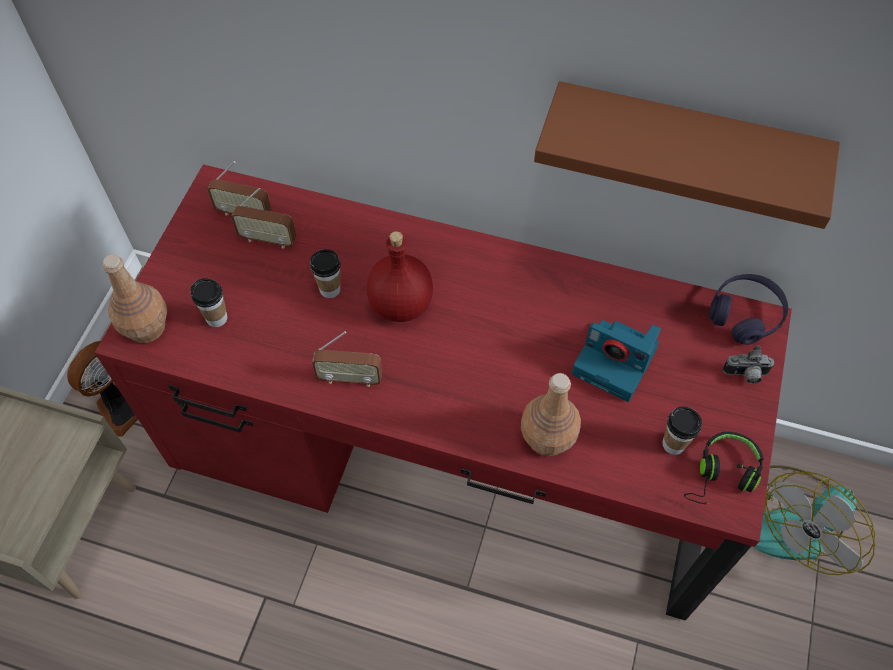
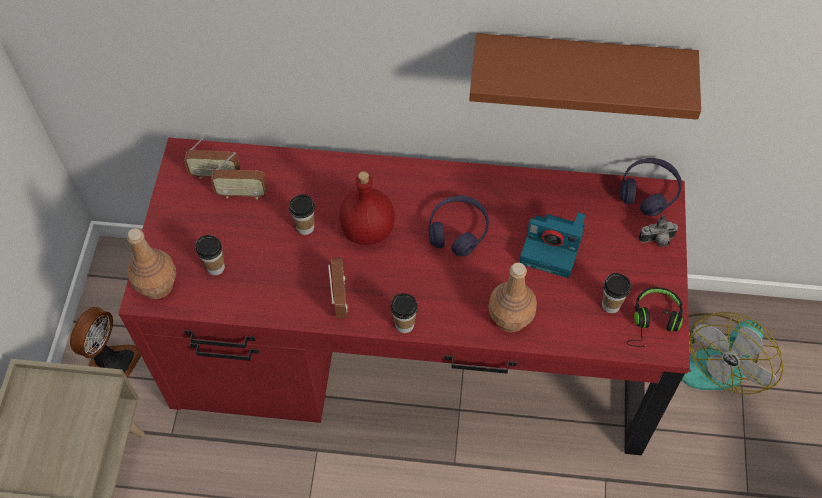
camera: 10 degrees left, 0 degrees up
(350, 378) = (339, 298): radio -> radio turned 90 degrees counterclockwise
(418, 424) = (404, 325): none -> cup
(506, 323) = (457, 231): none -> purple headphones

